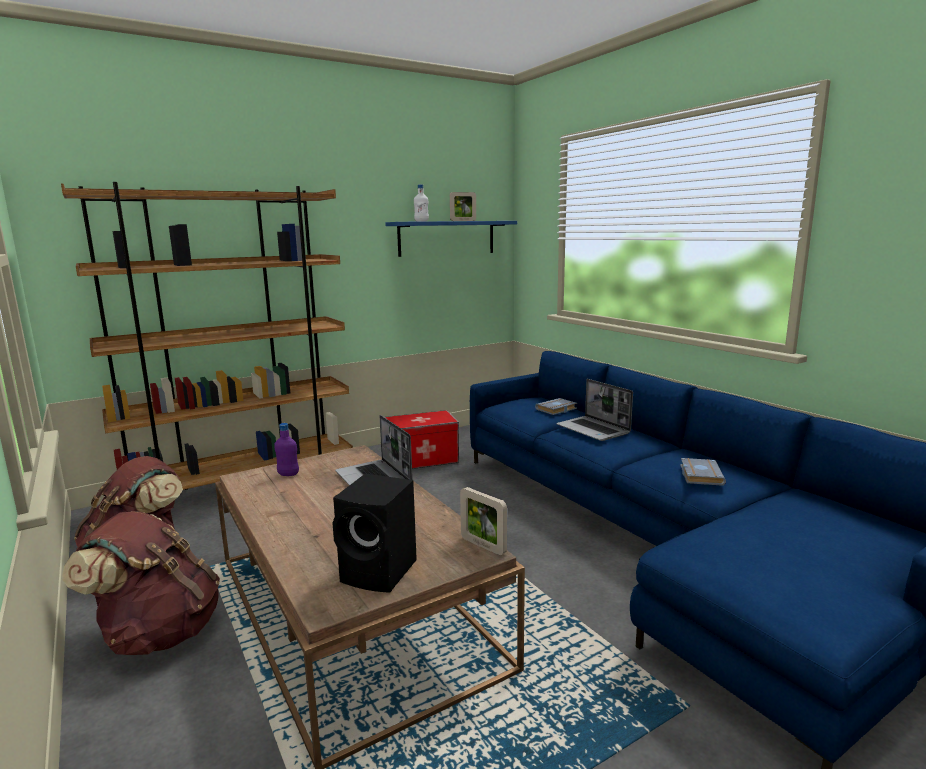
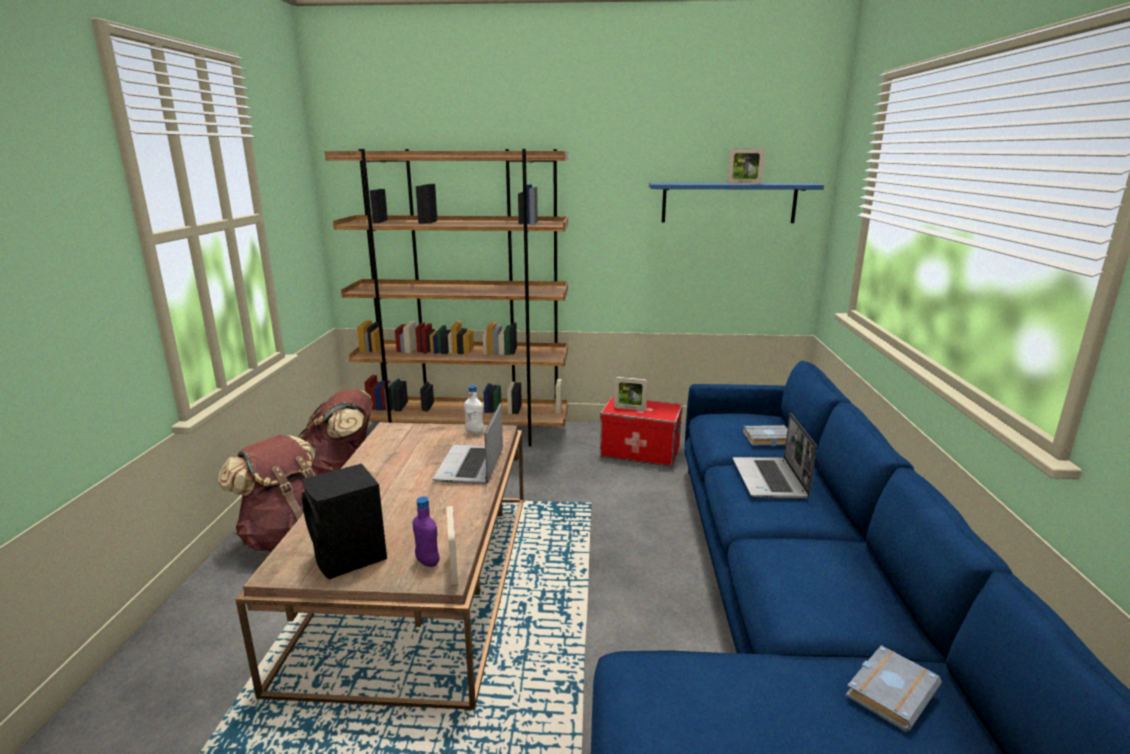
camera: 35 degrees right, 5 degrees up
(288, 474) = (421, 437): purple bottle -> purple bottle (427, 562)
(411, 421) = (629, 408): none -> picture frame
(421, 221) = (690, 183): white bottle -> white bottle (475, 432)
(699, 475) = (808, 588): grey book -> grey book (889, 690)

